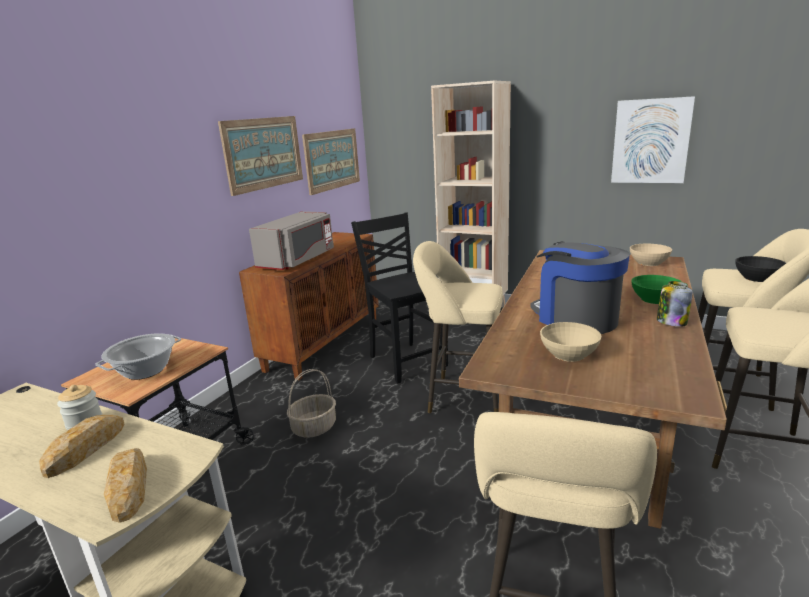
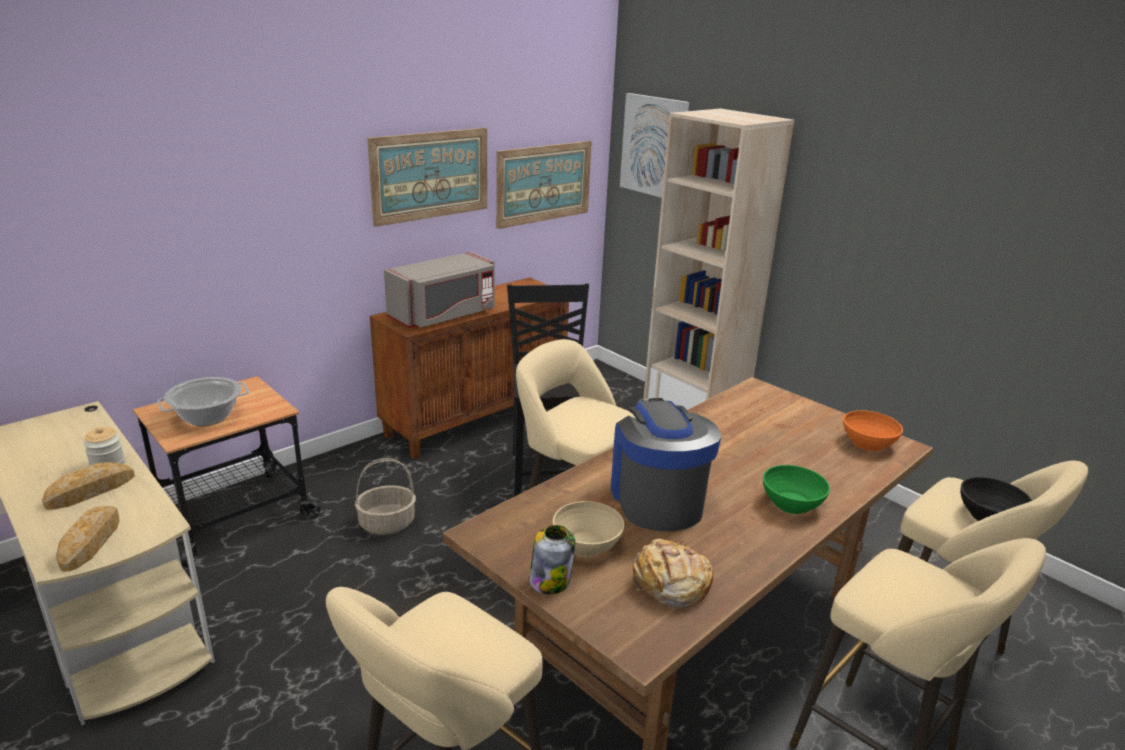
camera: 20 degrees right, 5 degrees up
(648, 262) = (868, 442): beige bowl -> orange bowl
(650, 141) = (970, 255): picture -> picture (654, 146)
(652, 358) = (670, 584): none -> bread
(671, 322) = (763, 543): jar -> jar (550, 580)

